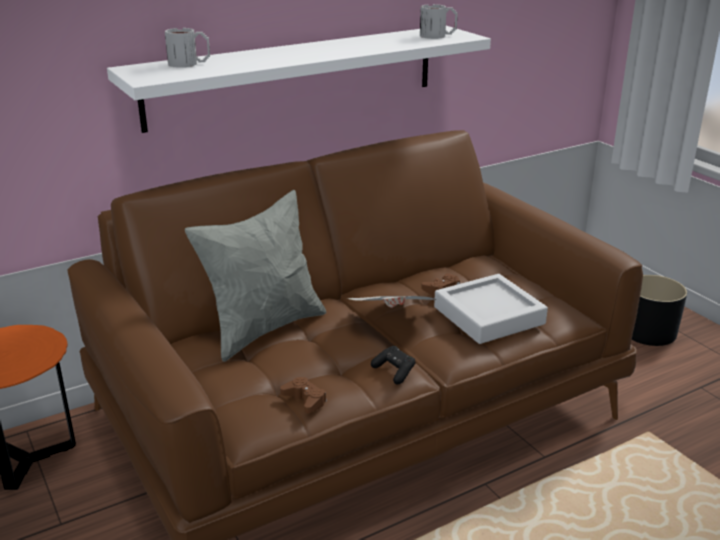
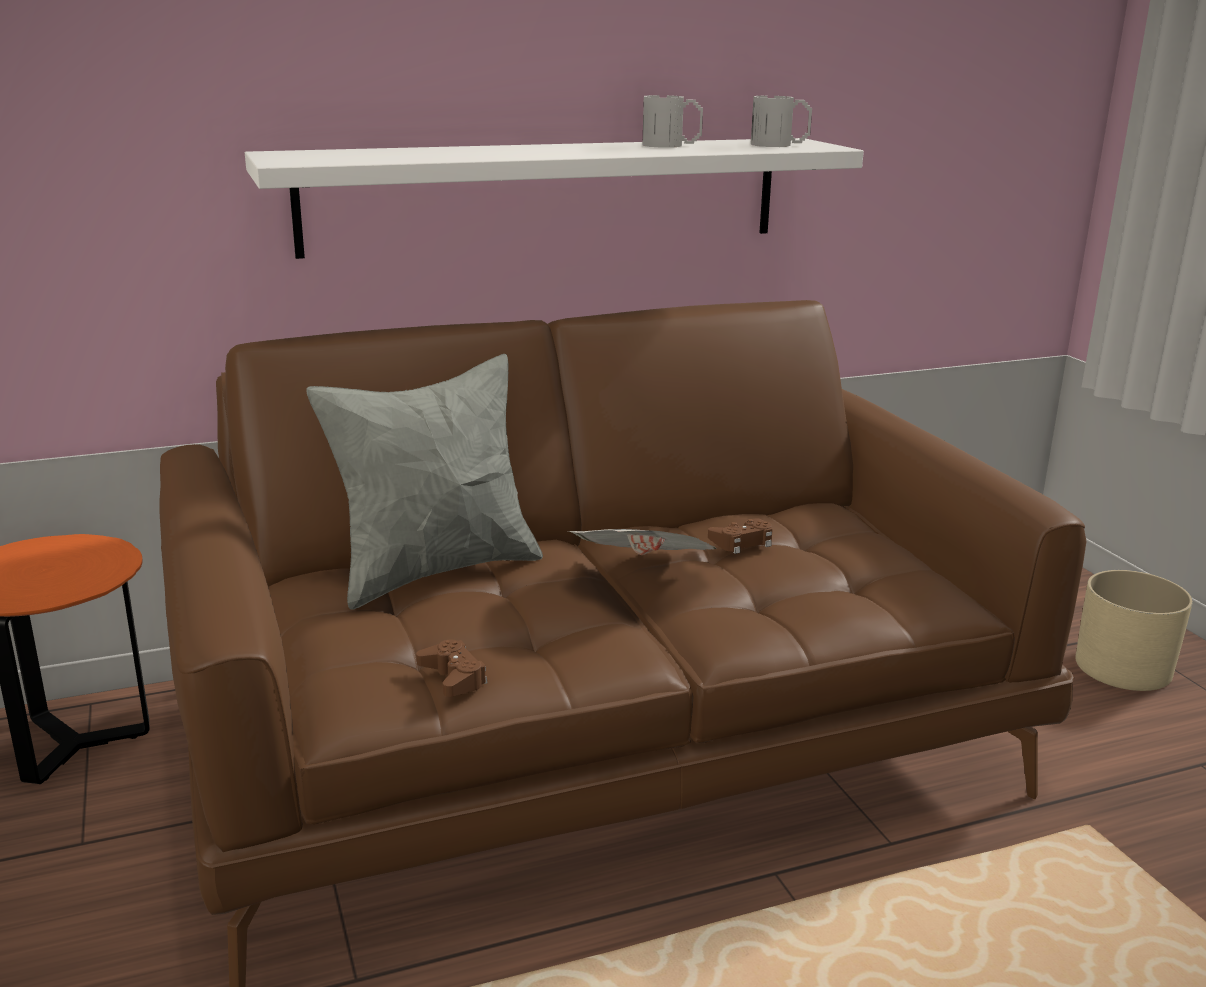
camera: 10 degrees right, 5 degrees down
(189, 63) = (368, 152): mug -> mug (672, 145)
(394, 371) = (617, 652): black game controller -> none
(489, 315) = (807, 586): grey tray -> none
(649, 332) = (1124, 667): black planter -> beige planter

